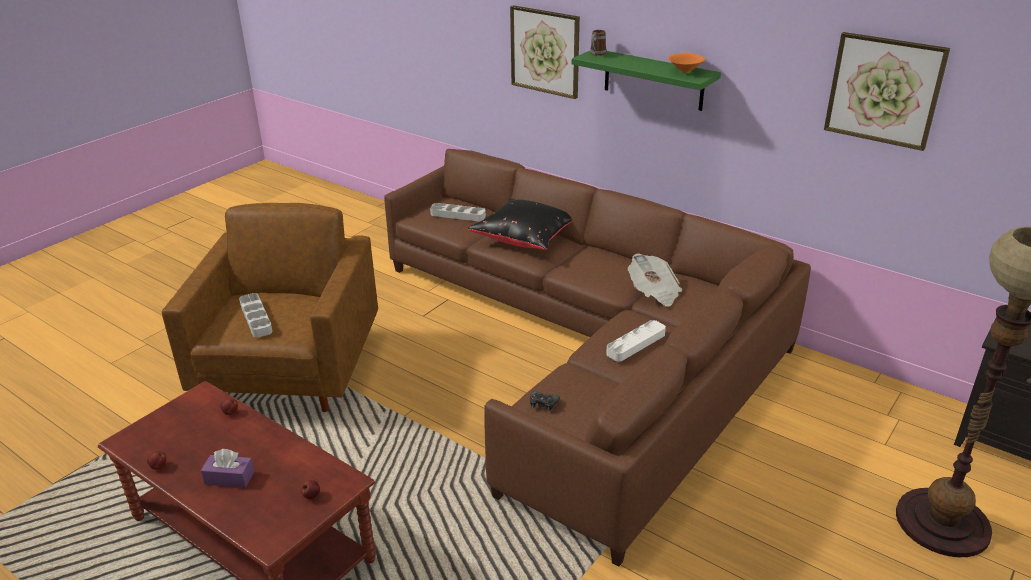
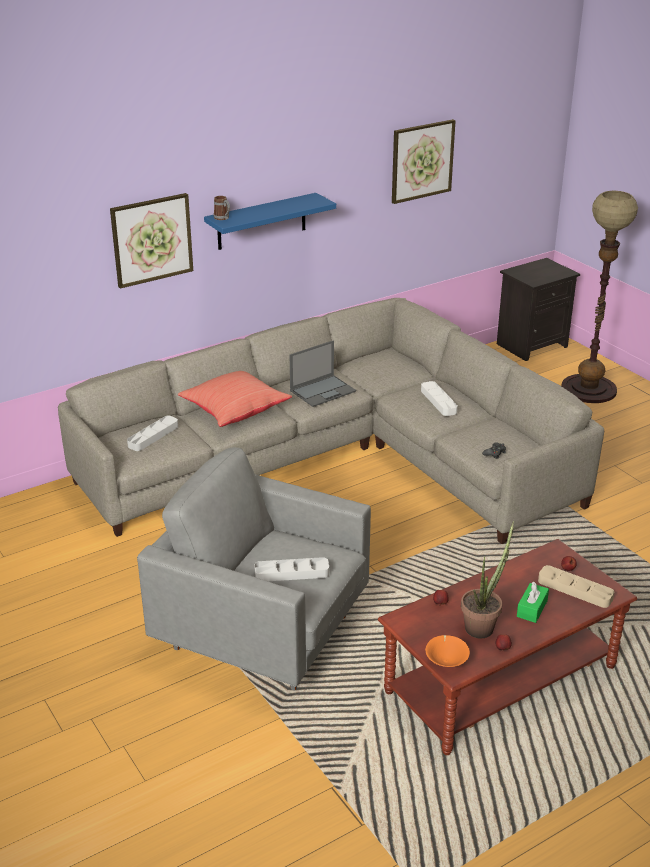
camera: 70 degrees left, 0 degrees up
(196, 447) = (482, 625): none -> potted plant
(229, 478) = (532, 609): purple tissue box -> green tissue box
(271, 507) = (575, 590): none -> beige tray
(291, 372) = (264, 632): brown armchair -> grey armchair
(526, 238) = (234, 411): black pillow -> red pillow
(588, 348) = (339, 458): brown sofa -> grey sofa
(600, 272) = (323, 391): none -> laptop
(653, 79) = (261, 221): green shelf -> blue shelf
(654, 292) = (371, 377): newspaper -> none
(686, 72) = (304, 201): orange bowl -> orange bowl (446, 662)

